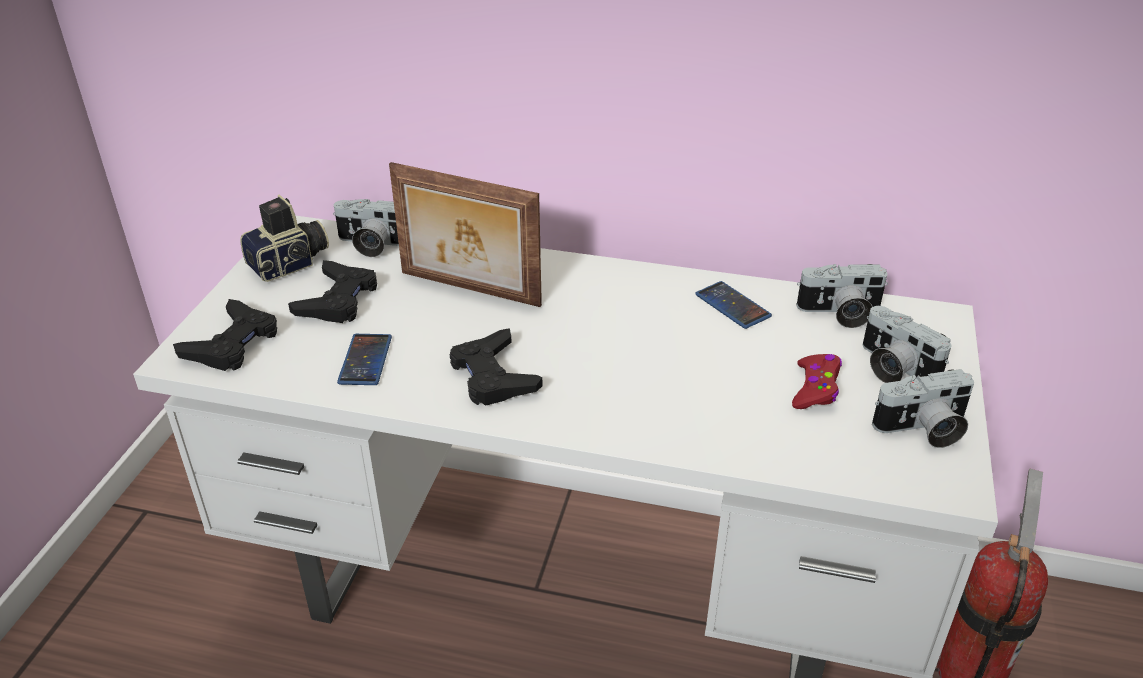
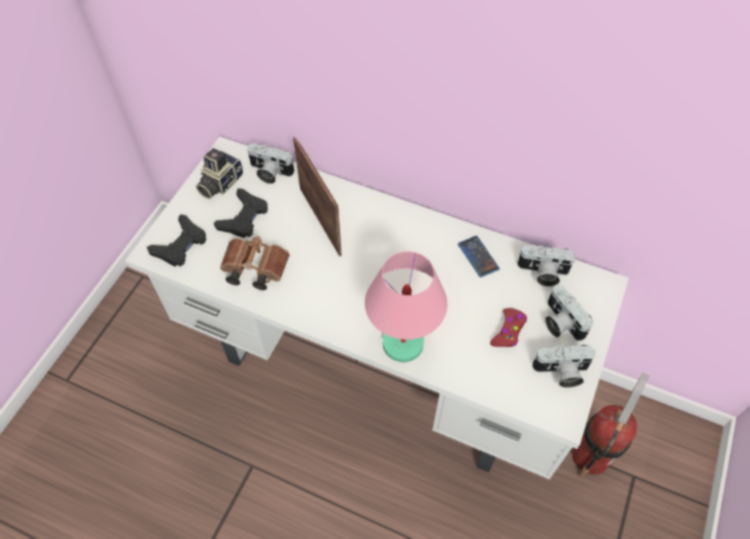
camera: 10 degrees right, 20 degrees up
(290, 264) = (219, 183): camera -> camera turned 150 degrees clockwise
(365, 360) = (253, 269): phone -> brown binoculars
(468, 290) = (321, 220): picture frame -> picture frame turned 150 degrees counterclockwise
(493, 376) = (323, 293): black game controller -> none
(645, 424) = (402, 343): none -> pink table lamp

